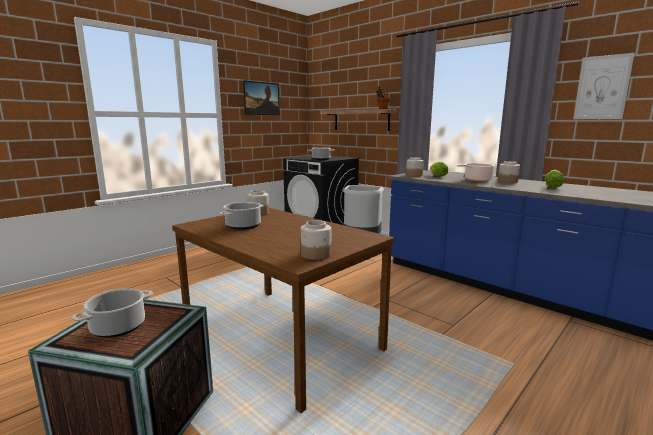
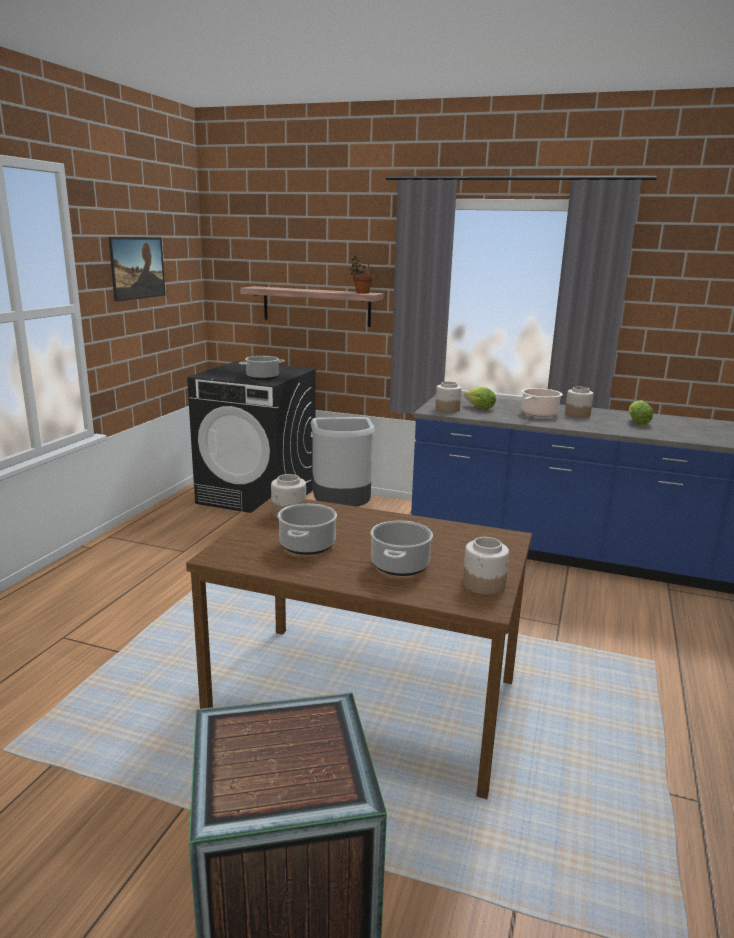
camera: 25 degrees left, 5 degrees up
(118, 327) = (274, 762): cooking pot -> cooking pot (400, 566)
(602, 87) = (677, 289): picture -> none

